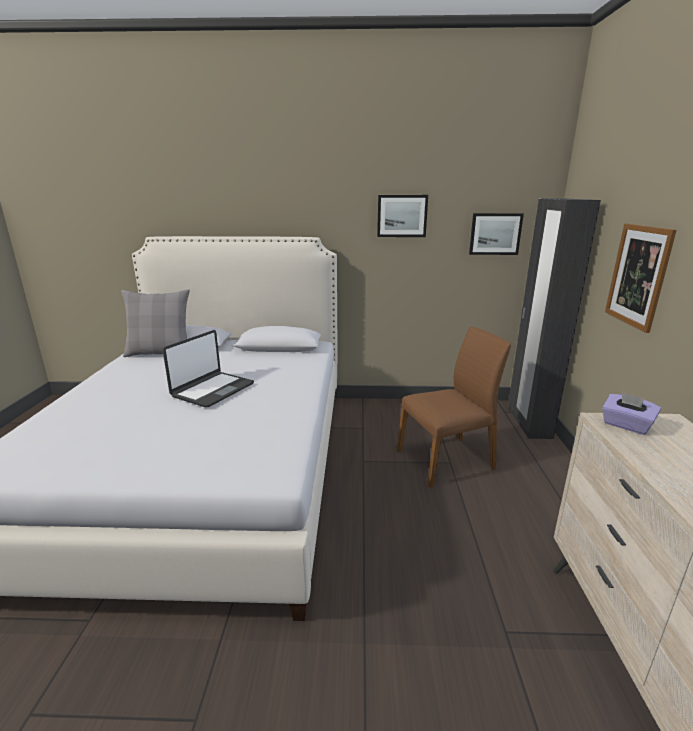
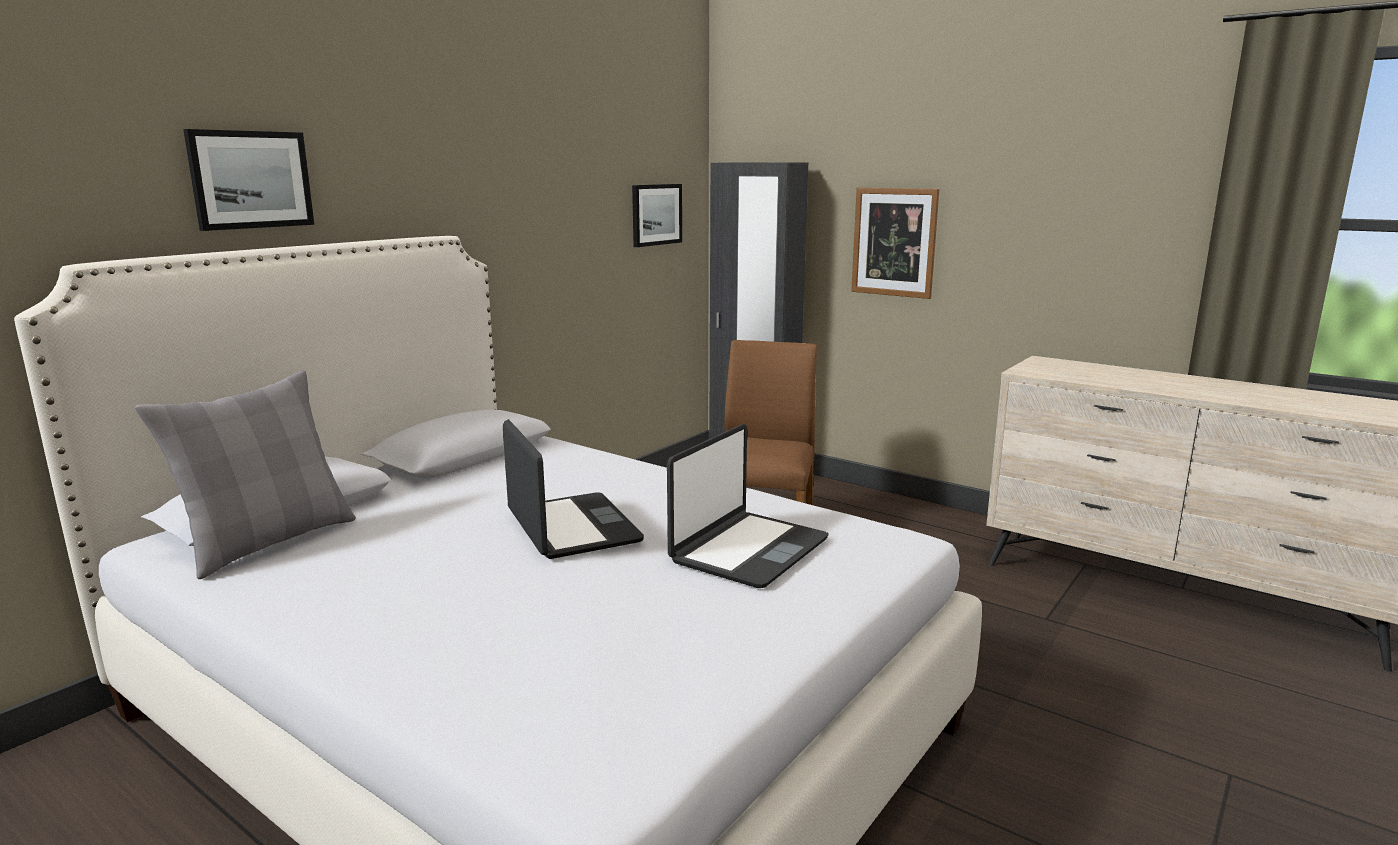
camera: 55 degrees left, 5 degrees down
(220, 434) = (748, 550): none -> laptop
(402, 216) = (554, 192): picture -> picture (251, 179)
(626, 425) = (1040, 370): purple tissue box -> none

